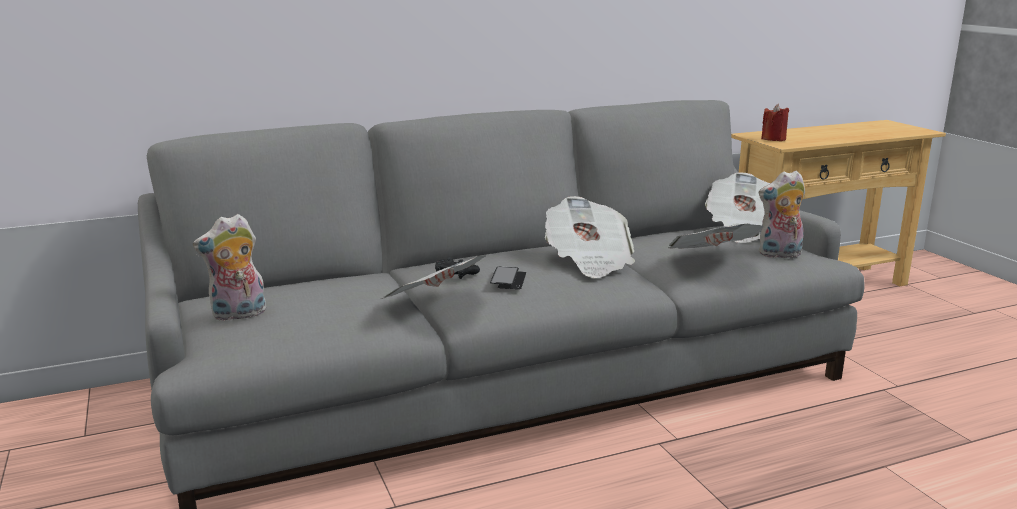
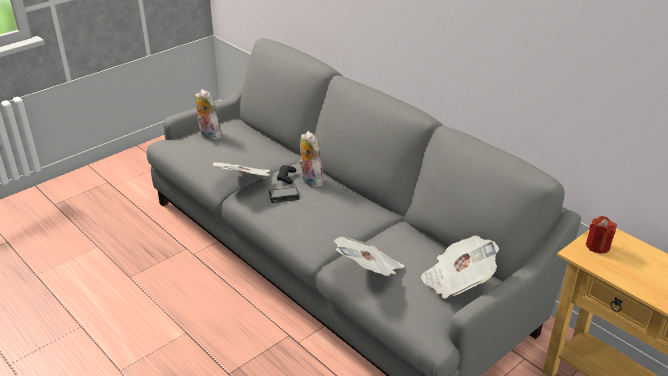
camera: 70 degrees right, 15 degrees up
(589, 261) = (334, 218): newspaper -> none
(779, 254) = (415, 305): plush toy -> plush toy (310, 180)

